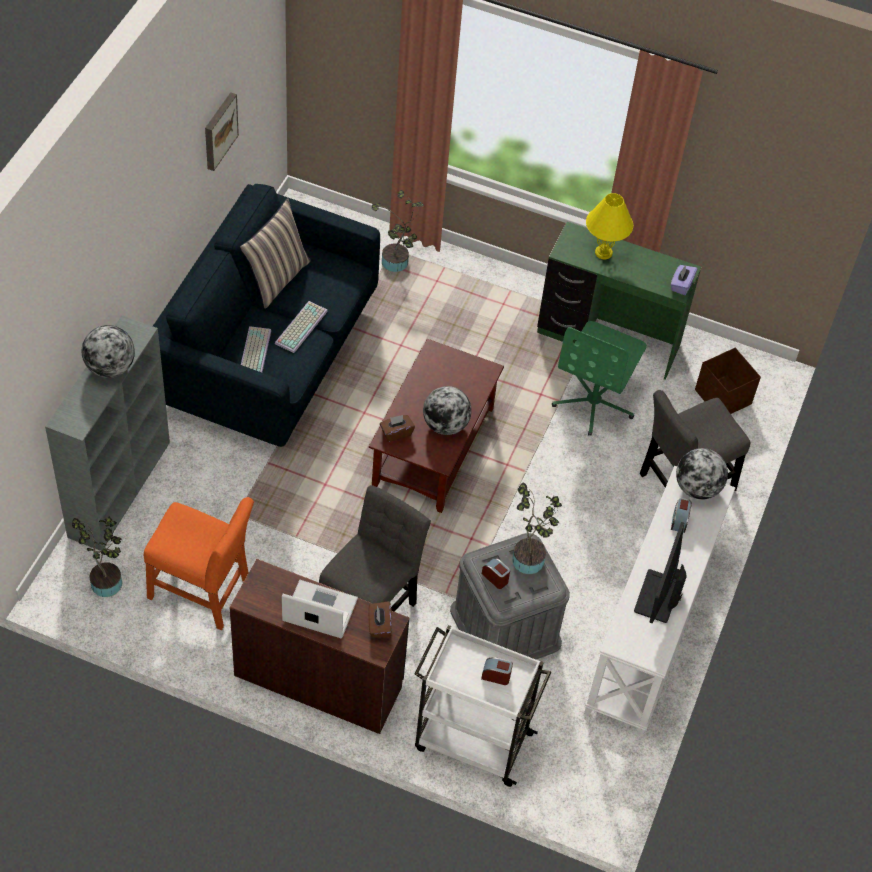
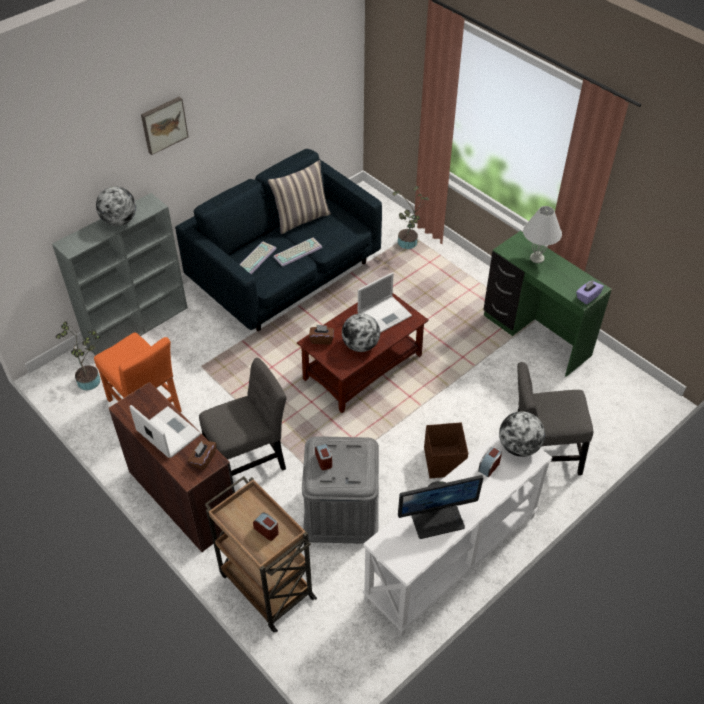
camera: 30 degrees right, 5 degrees down
(219, 130) = (278, 94): picture -> picture (163, 124)
(451, 375) = (385, 314): none -> laptop
(471, 740) = (265, 584): white cart -> brown cart
(530, 557) = (360, 455): potted plant -> none
(594, 402) = (501, 375): green office chair -> none
(603, 253) = (536, 258): yellow table lamp -> white table lamp
(658, 597) = (437, 519): monitor -> monitor turned 150 degrees counterclockwise
(723, 398) = (606, 404): brown storage box -> brown storage box (443, 462)

